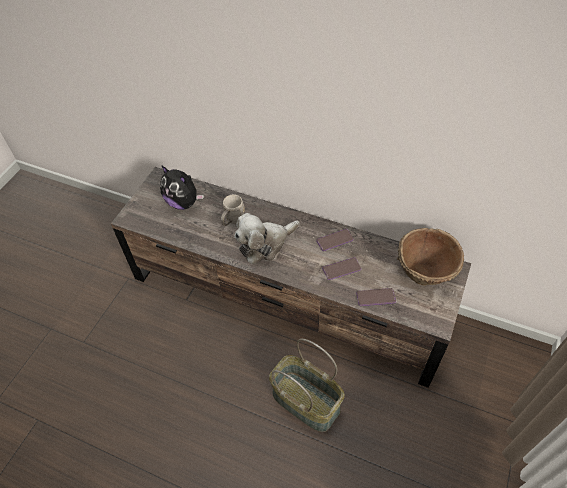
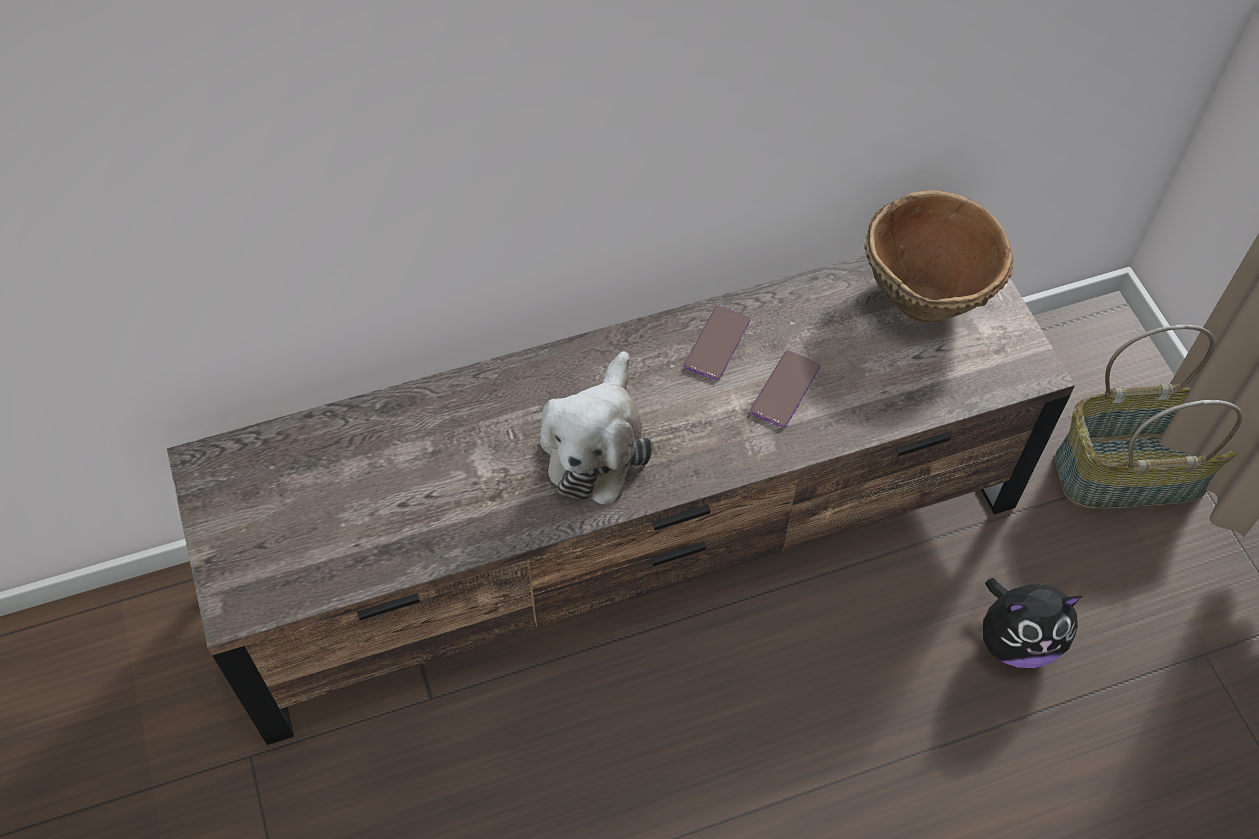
camera: 45 degrees left, 5 degrees up
(183, 202) = (329, 481): plush toy -> plush toy (1016, 640)
(232, 220) = (478, 444): grey mug -> none
(307, 401) = (853, 696): basket -> basket (1130, 470)
(376, 297) = (894, 398): phone -> none

